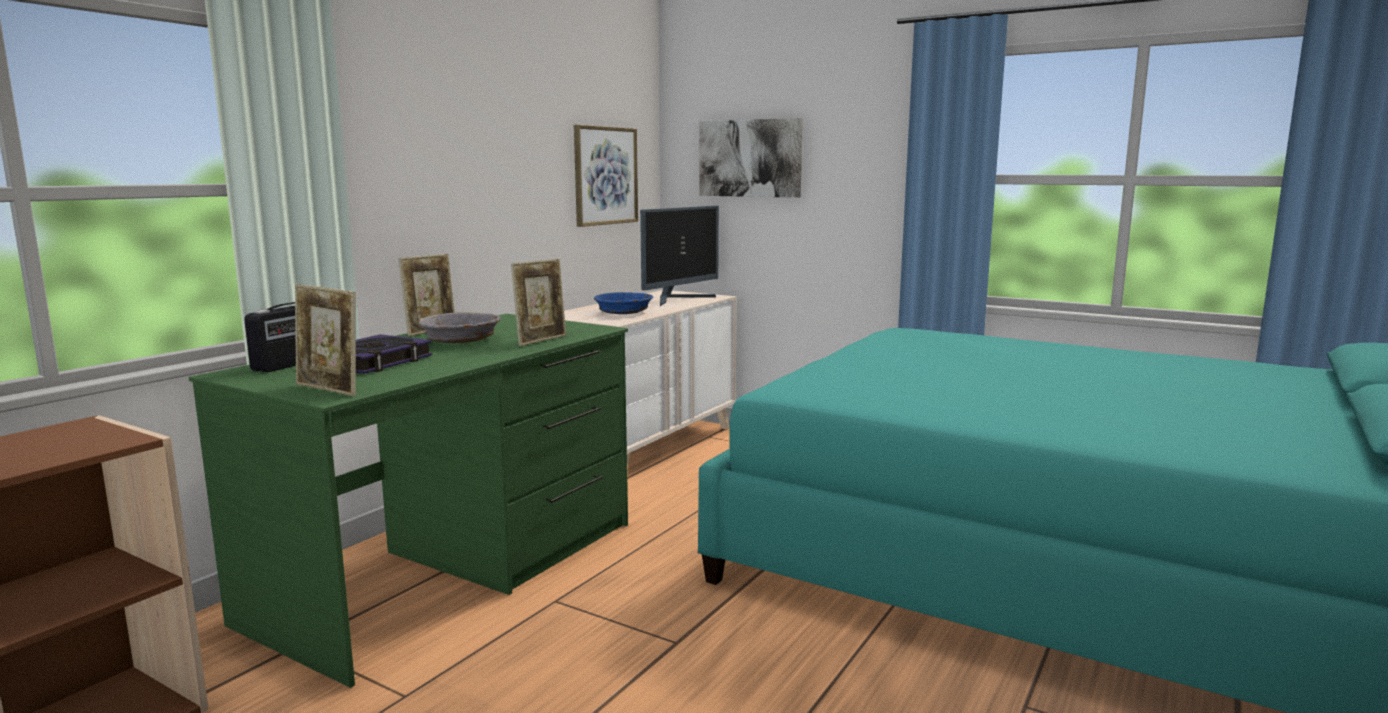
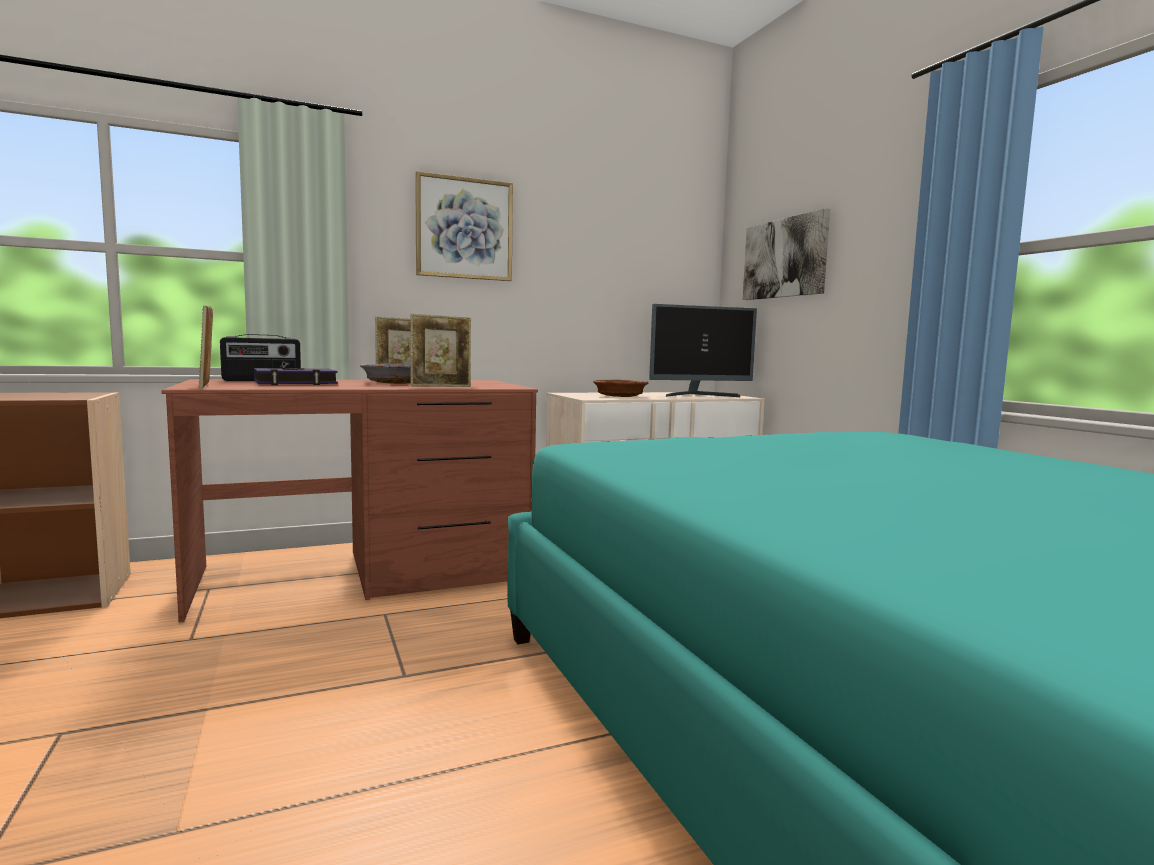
camera: 35 degrees right, 5 degrees down
(453, 569) = (366, 573): green desk -> brown desk
(605, 176) = (645, 279): picture -> picture (464, 228)
(623, 312) = (620, 396): blue bowl -> brown bowl

